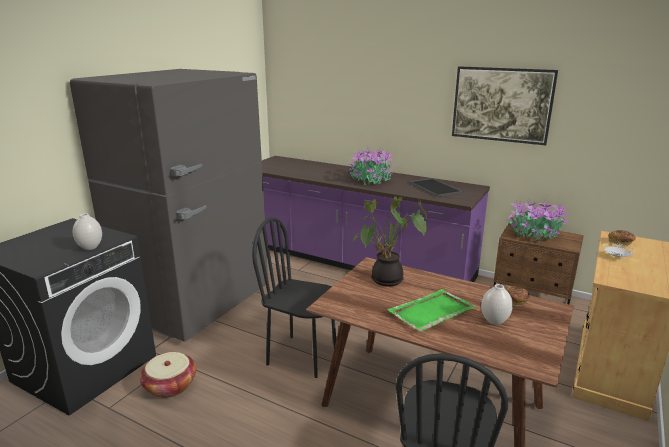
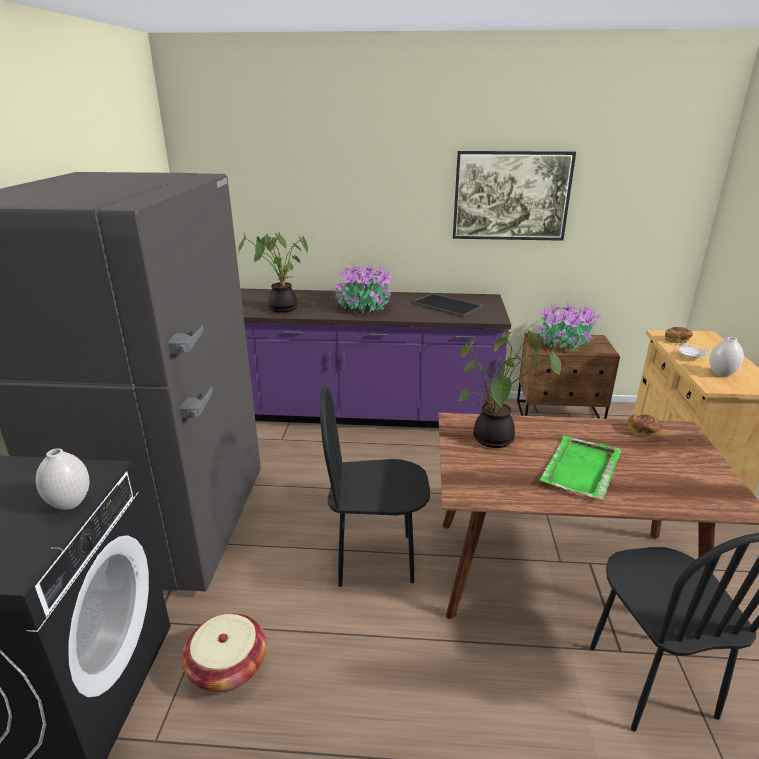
camera: 25 degrees left, 5 degrees up
(313, 173) = (281, 307): none -> potted plant
(494, 321) = (649, 462): white vase -> white vase (720, 374)

